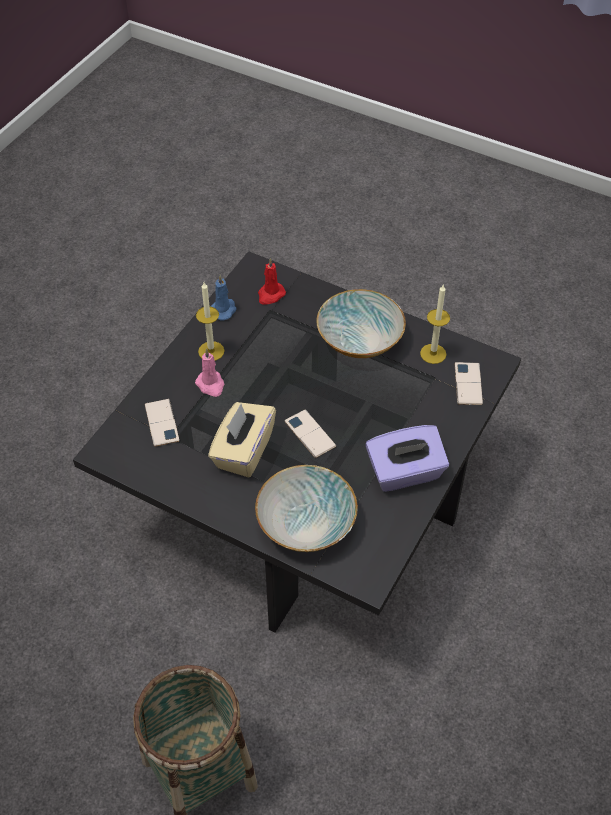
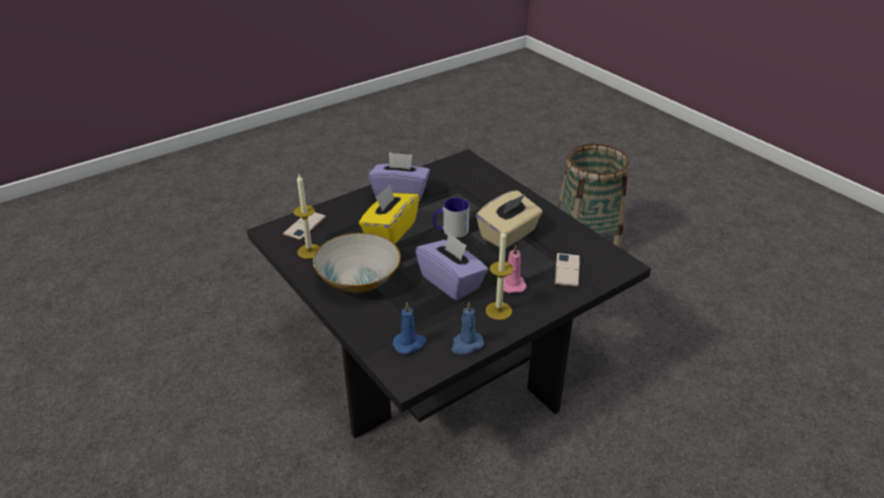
camera: 155 degrees left, 15 degrees down
(270, 295) = (410, 344): red candle -> blue candle
(270, 367) = (451, 282): none -> purple tissue box
(307, 524) = (486, 188): bowl -> none
(310, 434) = (450, 231): phone -> mug
(374, 409) = (390, 231): none -> yellow tissue box

